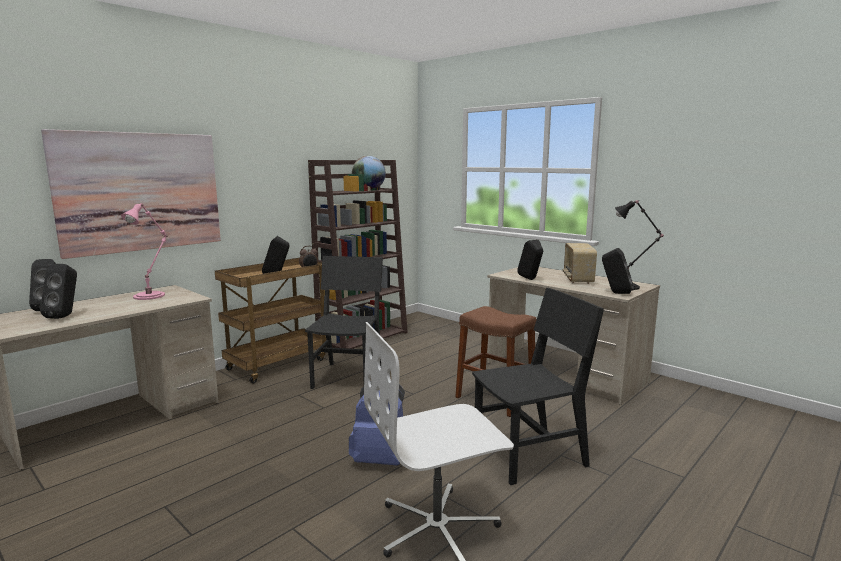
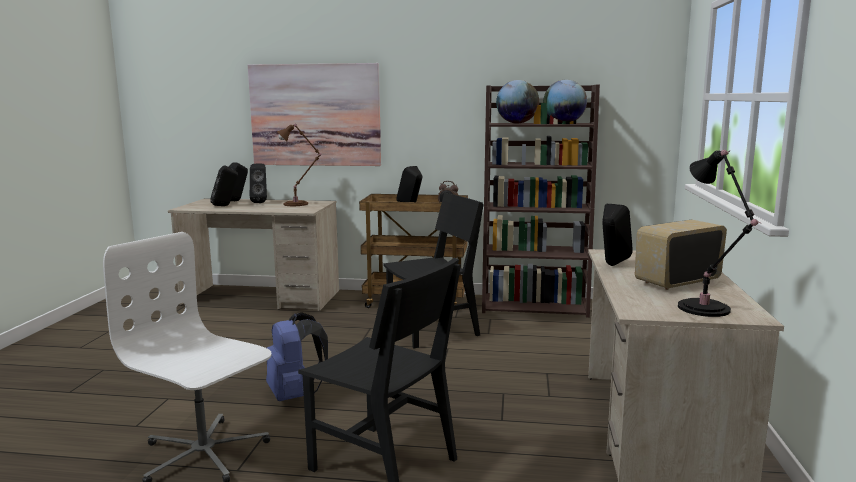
camera: 55 degrees right, 0 degrees up
(151, 295) = (298, 204): pink table lamp -> brown table lamp
(340, 191) = (517, 123): none -> globe
(495, 399) = (495, 409): brown stool -> none
(615, 293) = (643, 308): black speaker -> black speaker (260, 202)

